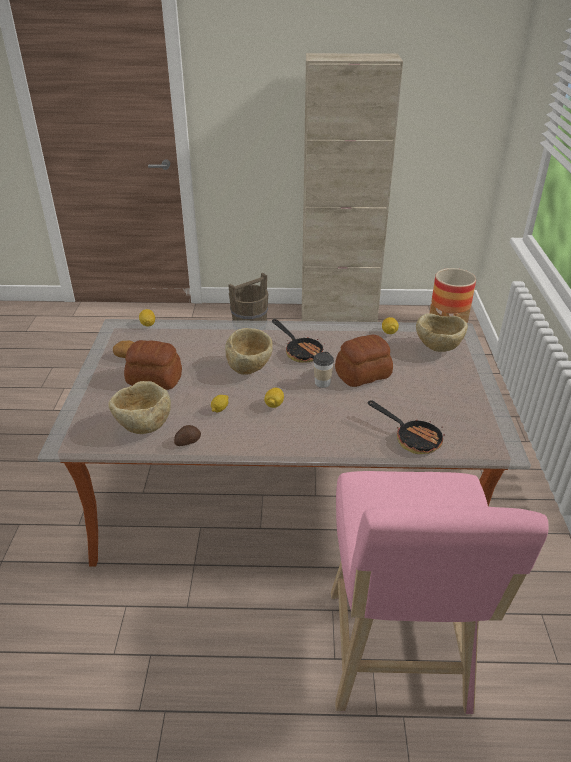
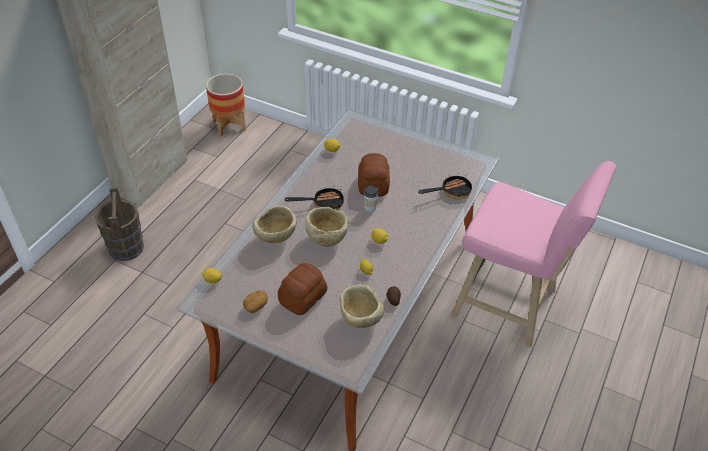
camera: 65 degrees left, 10 degrees up
(437, 349) = (369, 137): beige bowl -> beige bowl (275, 238)

